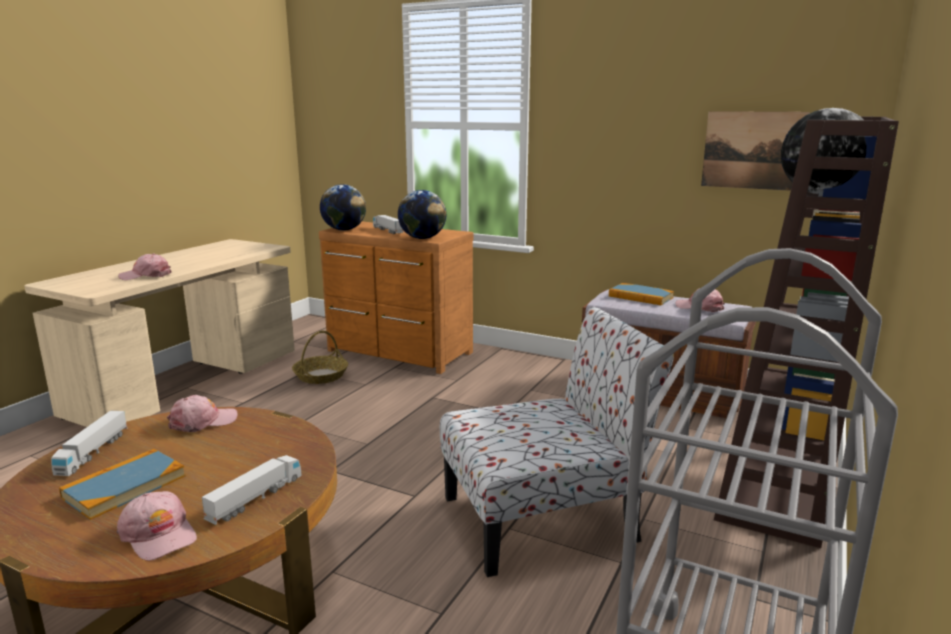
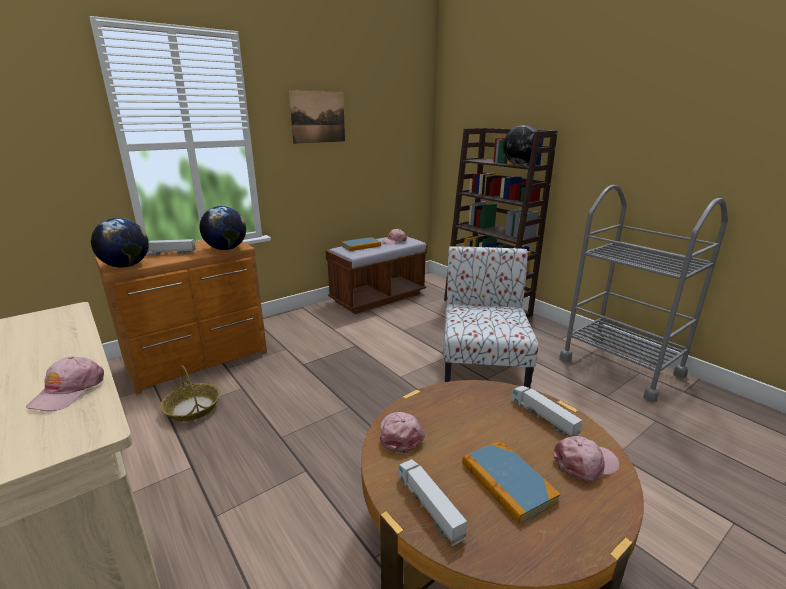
camera: 65 degrees left, 5 degrees up
(93, 452) = (429, 506): toy truck -> toy truck turned 150 degrees counterclockwise
(753, 150) = (387, 148): picture -> picture (318, 117)

